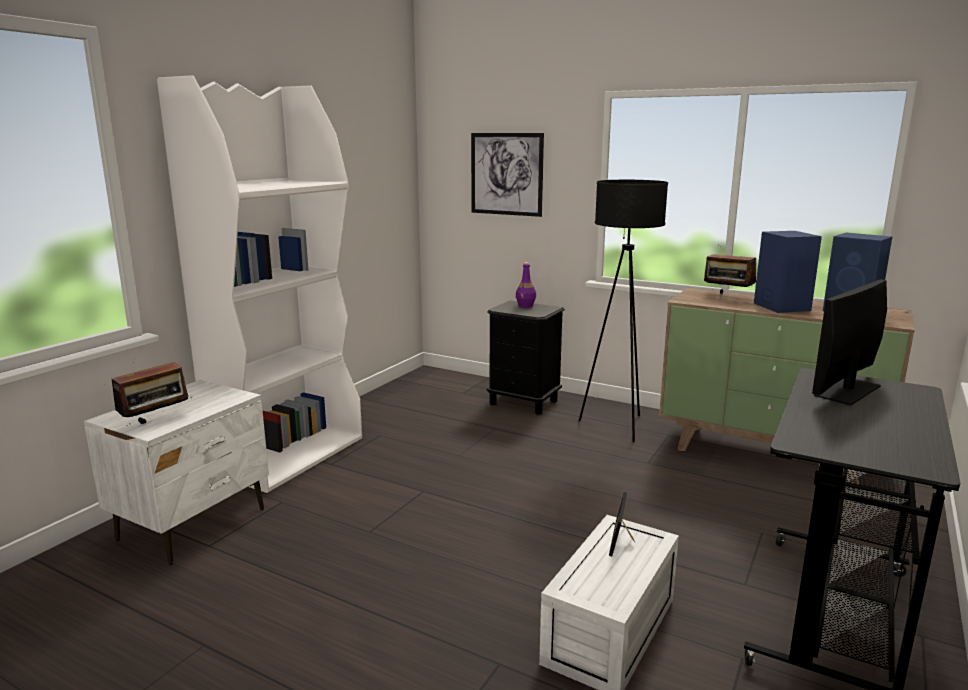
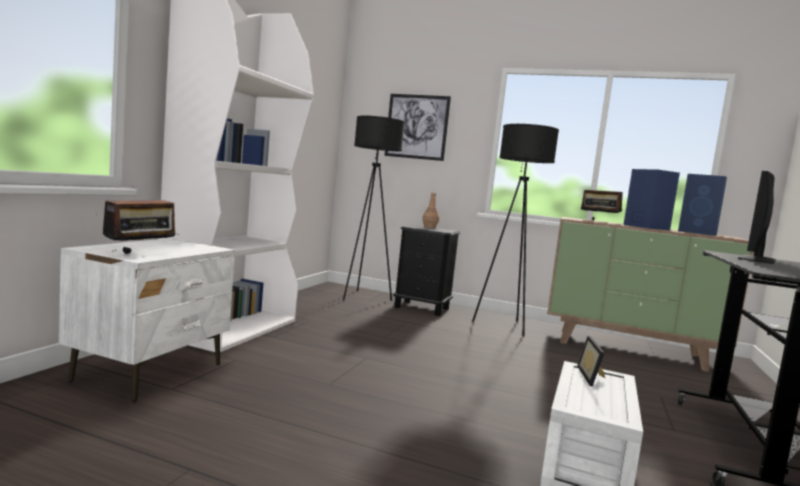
camera: 10 degrees left, 10 degrees down
(457, 389) = (363, 297): none -> black floor lamp
(526, 306) = (429, 227): purple bottle -> brown bottle

